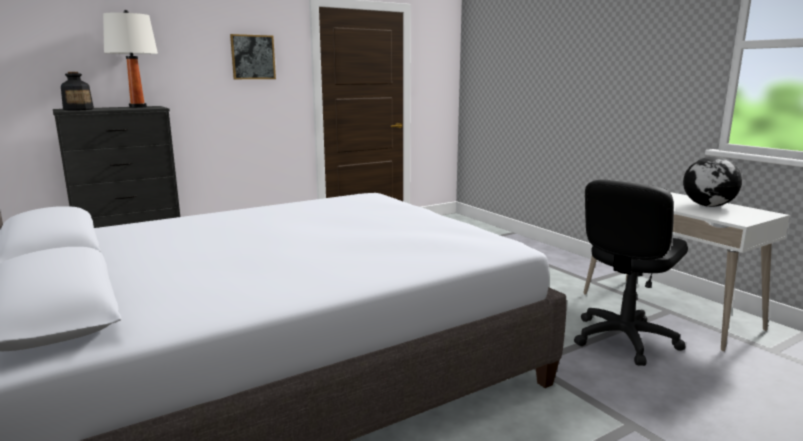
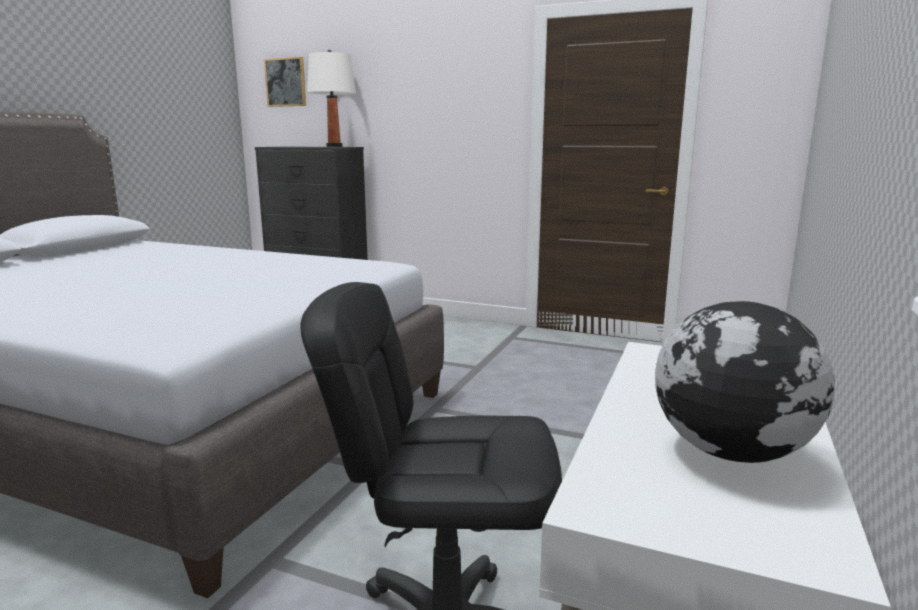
camera: 55 degrees right, 0 degrees up
(79, 109) = (284, 146): bottle -> none
(253, 57) = (459, 92): picture -> picture (286, 82)

